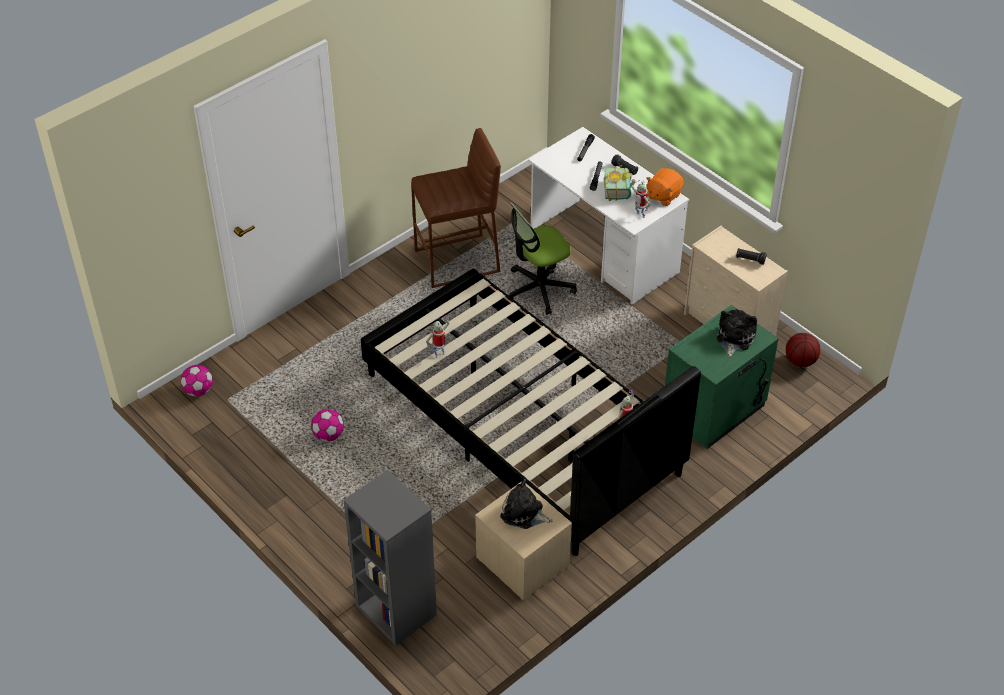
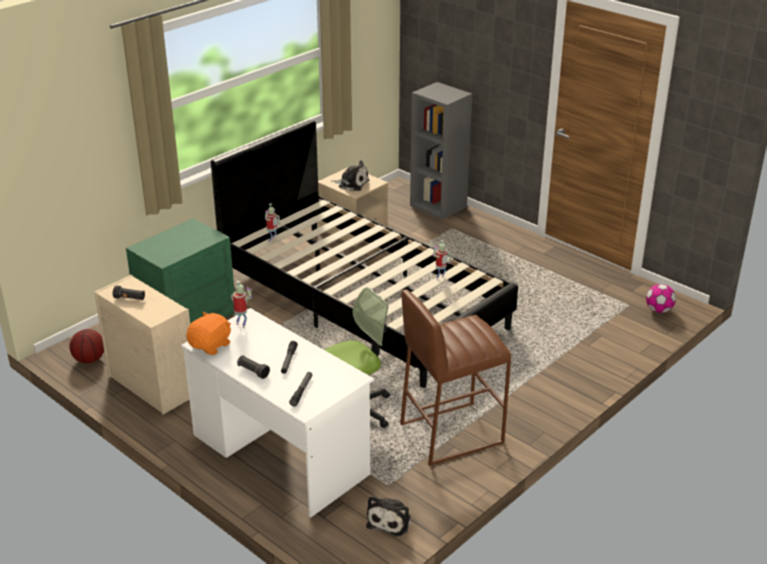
camera: 175 degrees right, 15 degrees down
(328, 435) = (527, 287): football -> none
(621, 190) = (260, 349): book -> none
(734, 338) = (167, 246): plush toy -> plush toy (390, 520)

